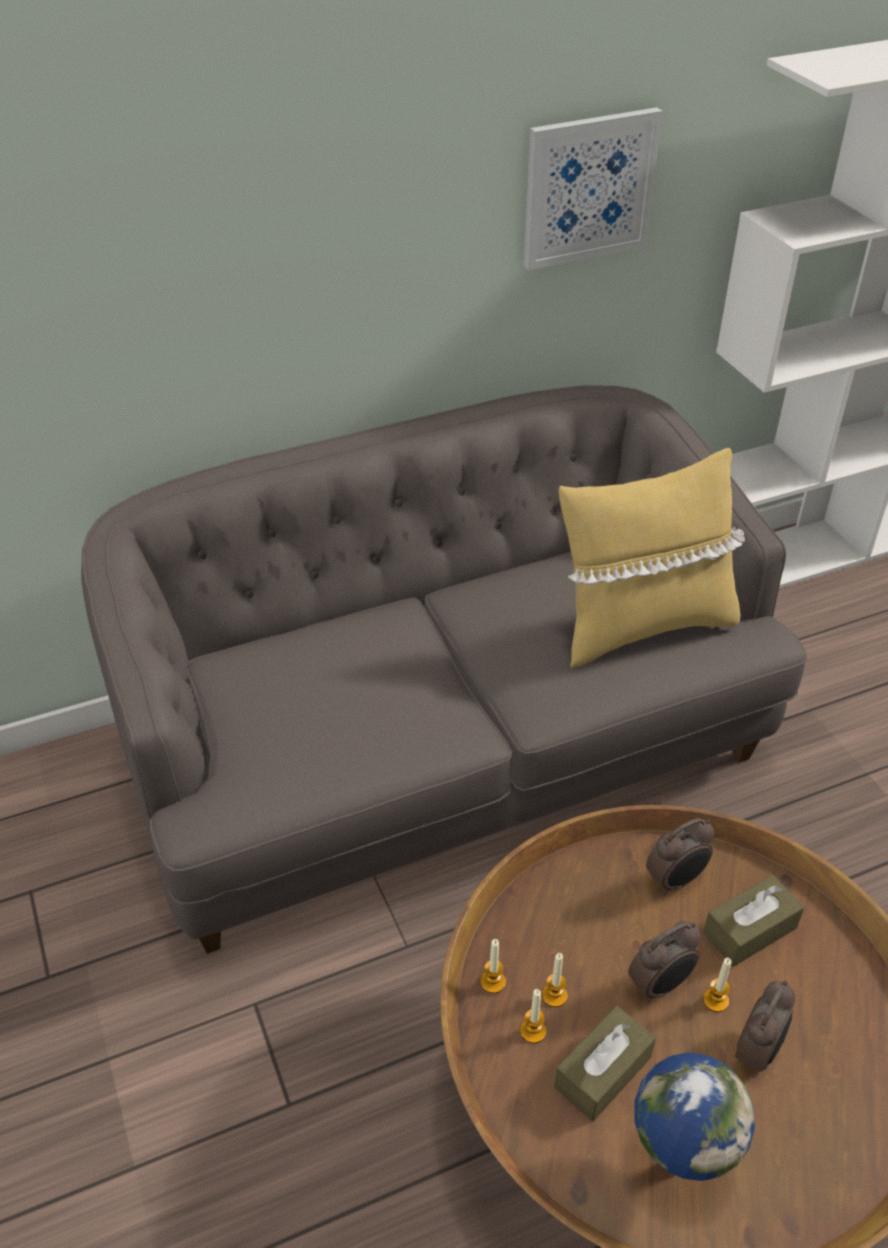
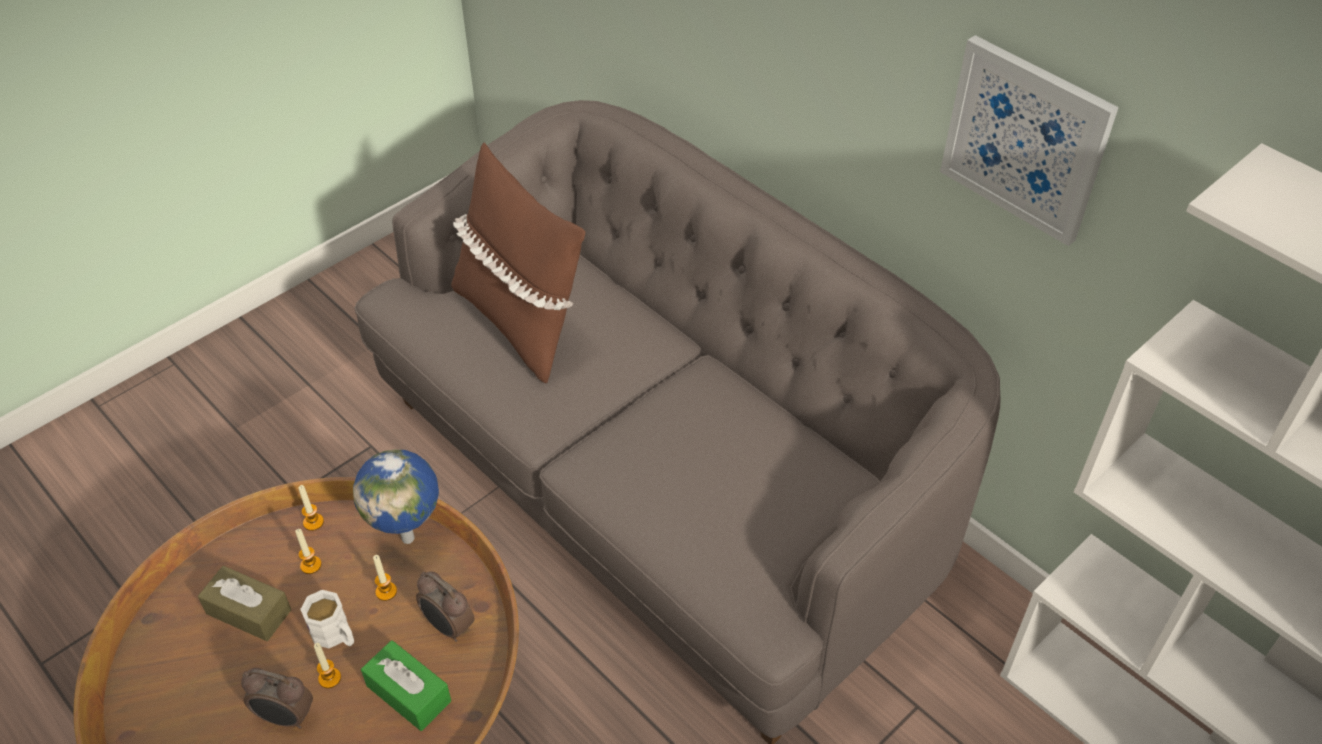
camera: 70 degrees right, 5 degrees up
(314, 710) = (520, 322): none -> brown pillow
(533, 1031) = (276, 559): candle -> candle (386, 591)
(642, 627) = (726, 518): yellow pillow -> none
(660, 985) = (336, 635): alarm clock -> white mug
(677, 1161) = (181, 675): globe -> globe (409, 537)
(749, 930) = (408, 693): brown tissue box -> green tissue box

